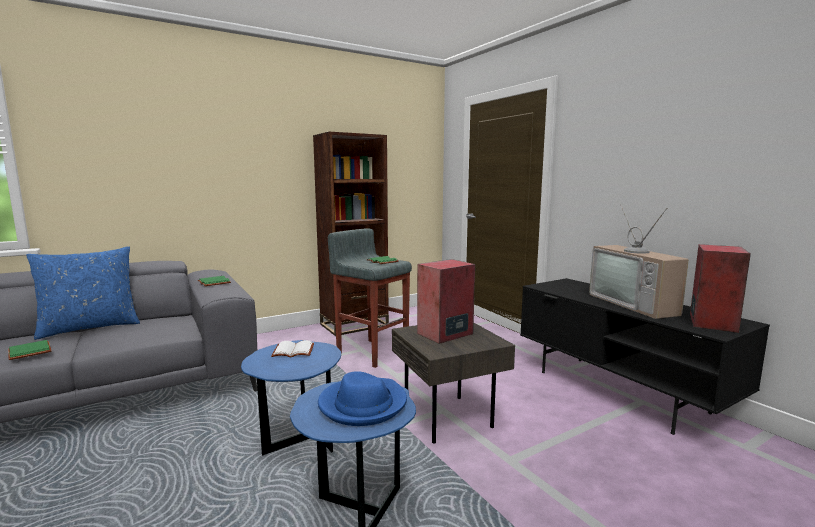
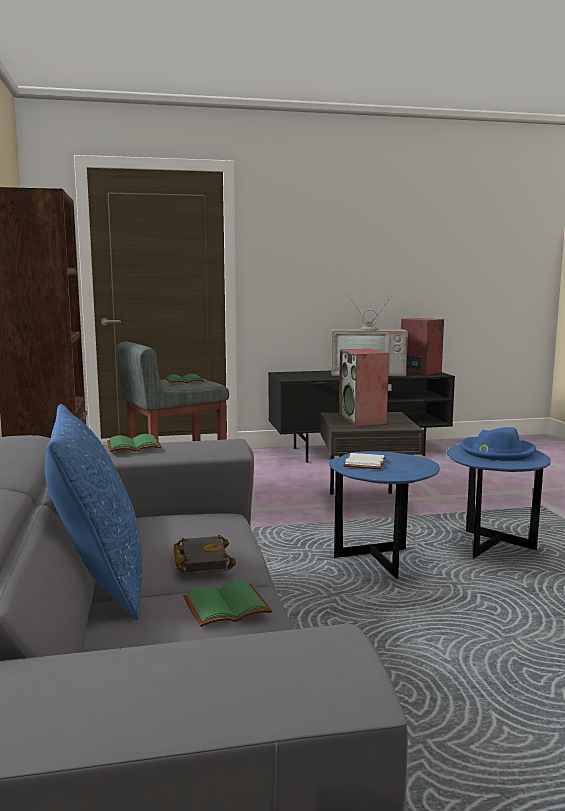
camera: 70 degrees left, 0 degrees up
(102, 338) = (200, 560): none -> black book

